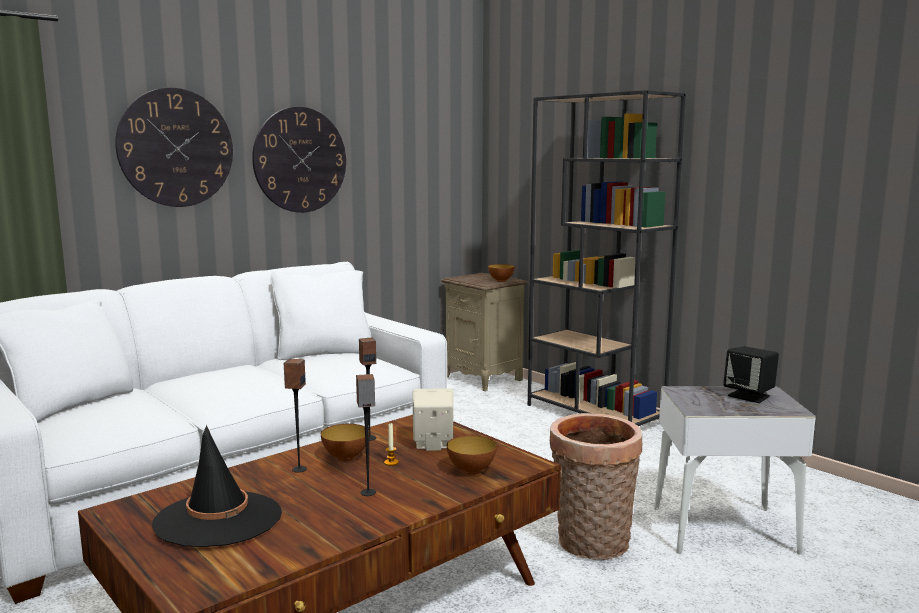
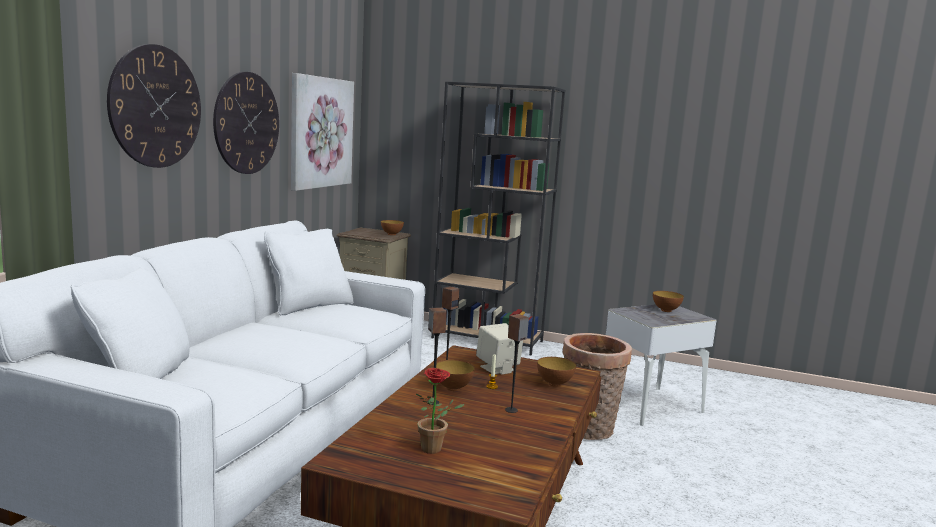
camera: 30 degrees left, 0 degrees up
(218, 519) = (436, 449): black hat -> potted plant
(415, 166) = (321, 132): none -> picture
(749, 396) = (666, 310): black speaker -> bowl

